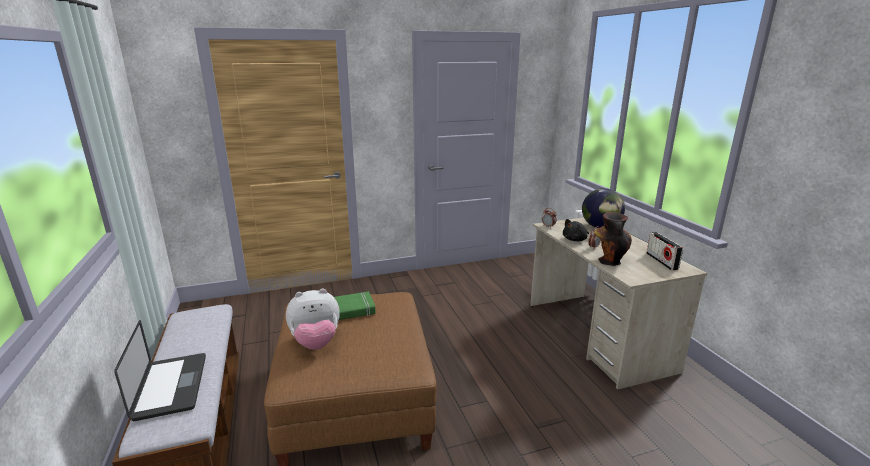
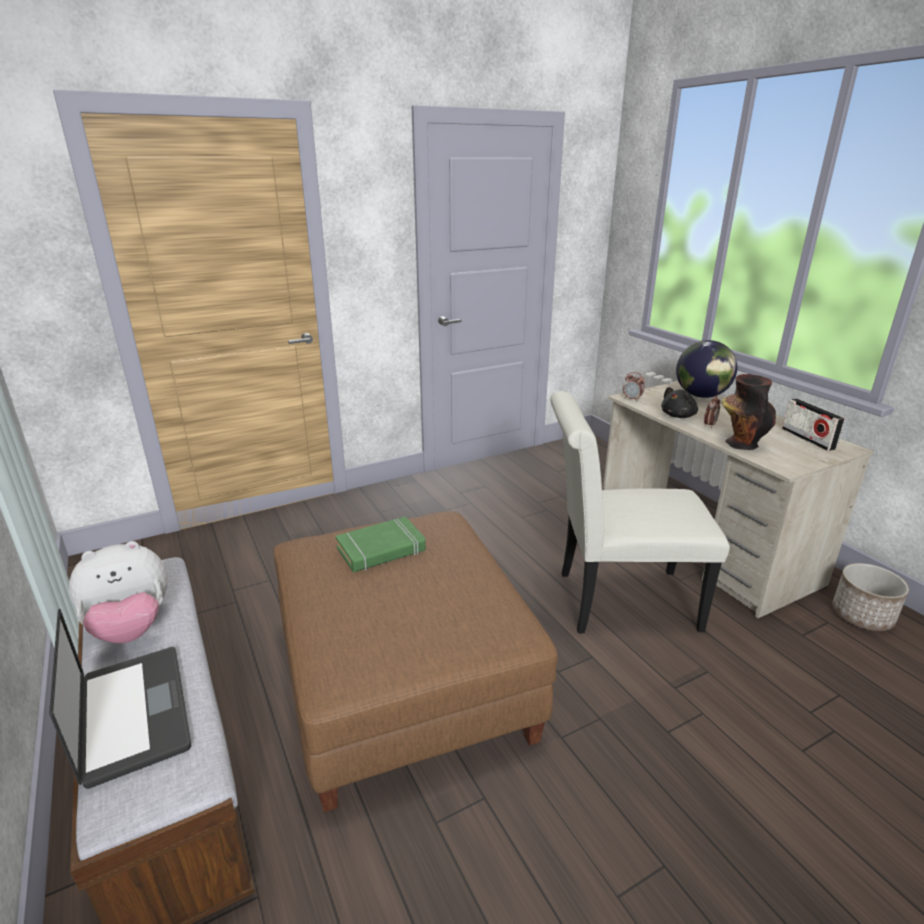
camera: 10 degrees left, 5 degrees up
(316, 343) = (352, 607): plush toy -> plush toy (131, 628)
(518, 366) = (616, 601): none -> white chair
(700, 397) = (862, 616): none -> planter

